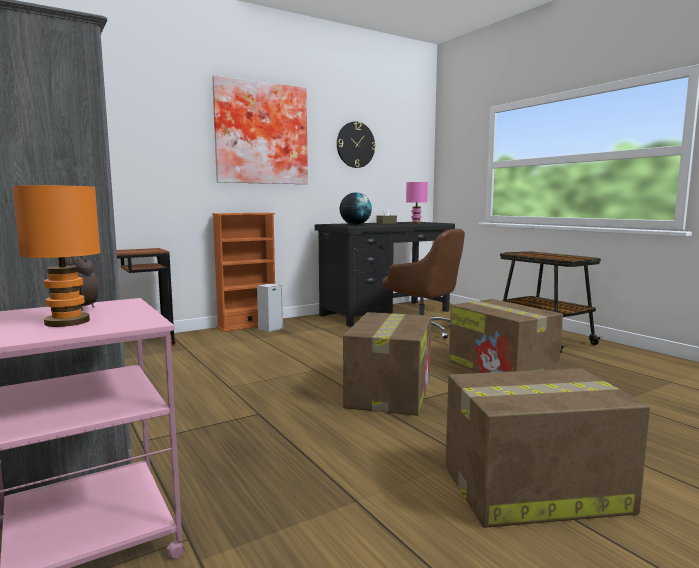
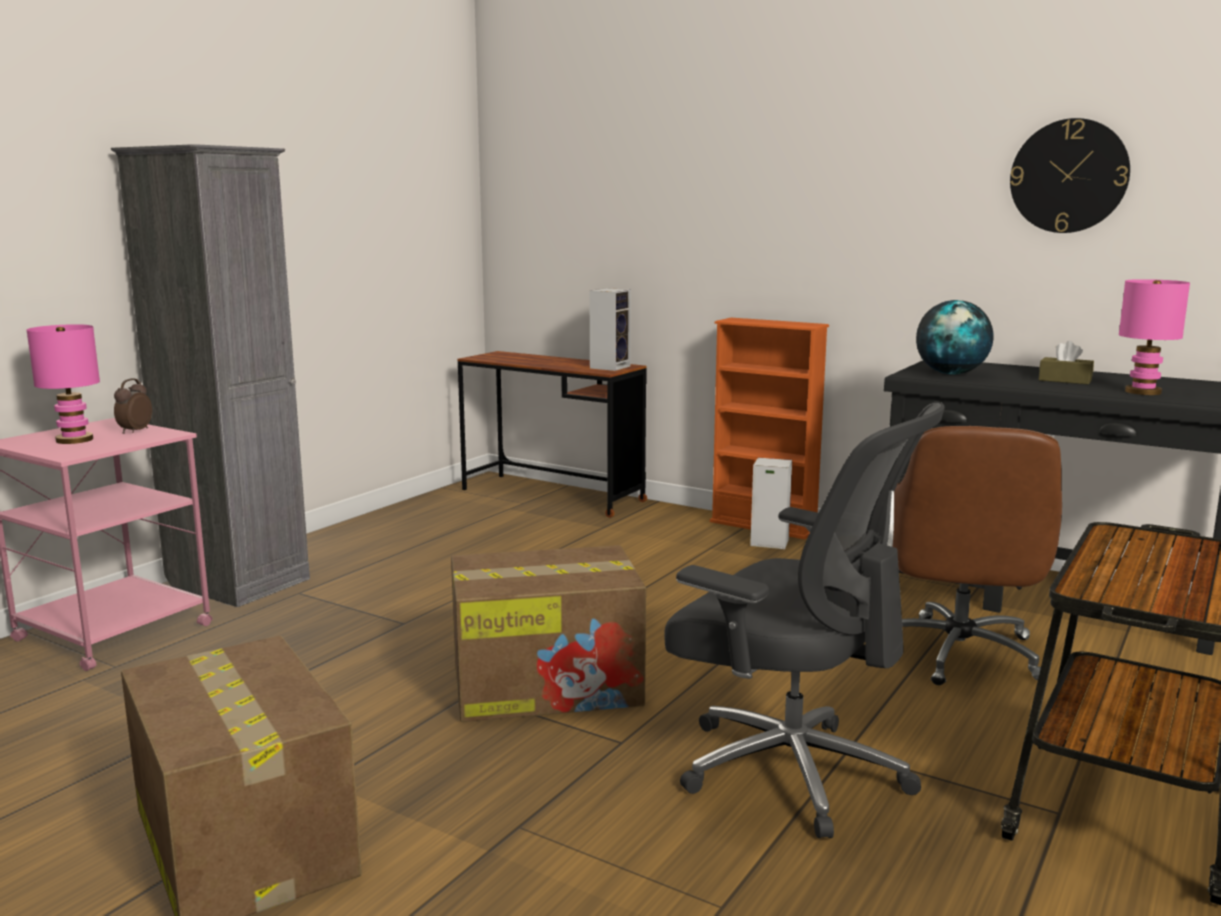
camera: 65 degrees right, 5 degrees up
(68, 322) = (74, 440): orange table lamp -> pink table lamp
(146, 250) = (610, 367): none -> speaker
(260, 134) = (831, 170): picture -> none
(502, 369) = (787, 772): cardboard box -> office chair

